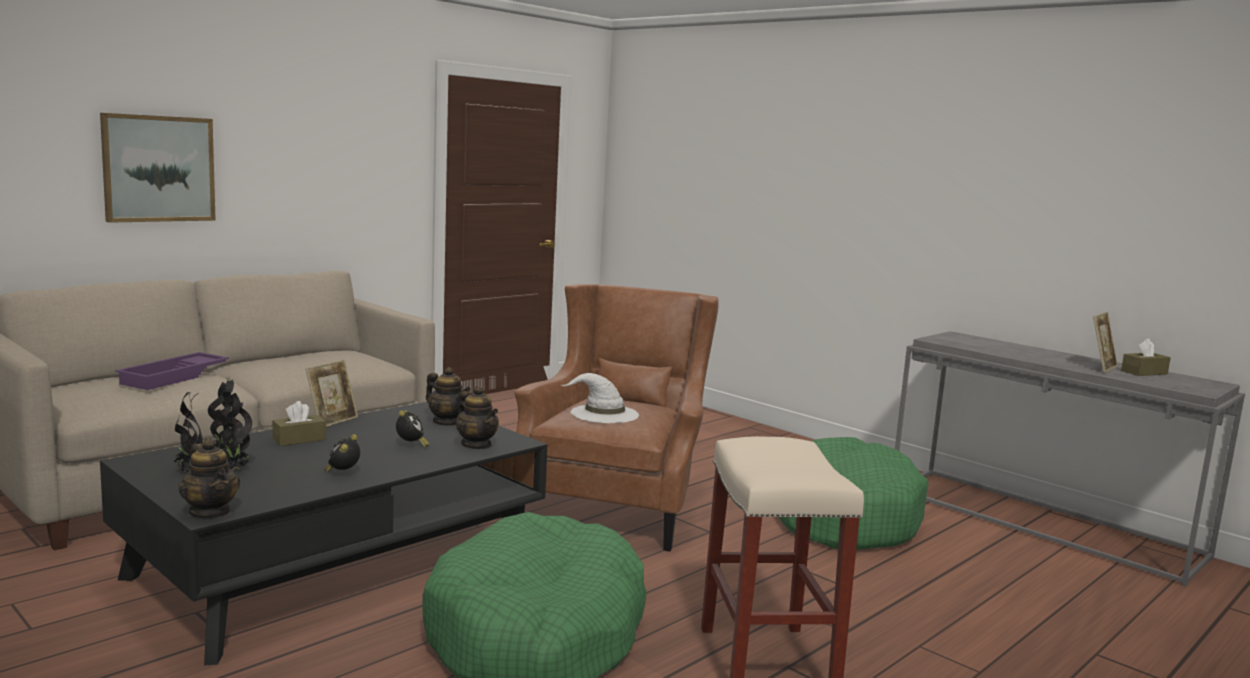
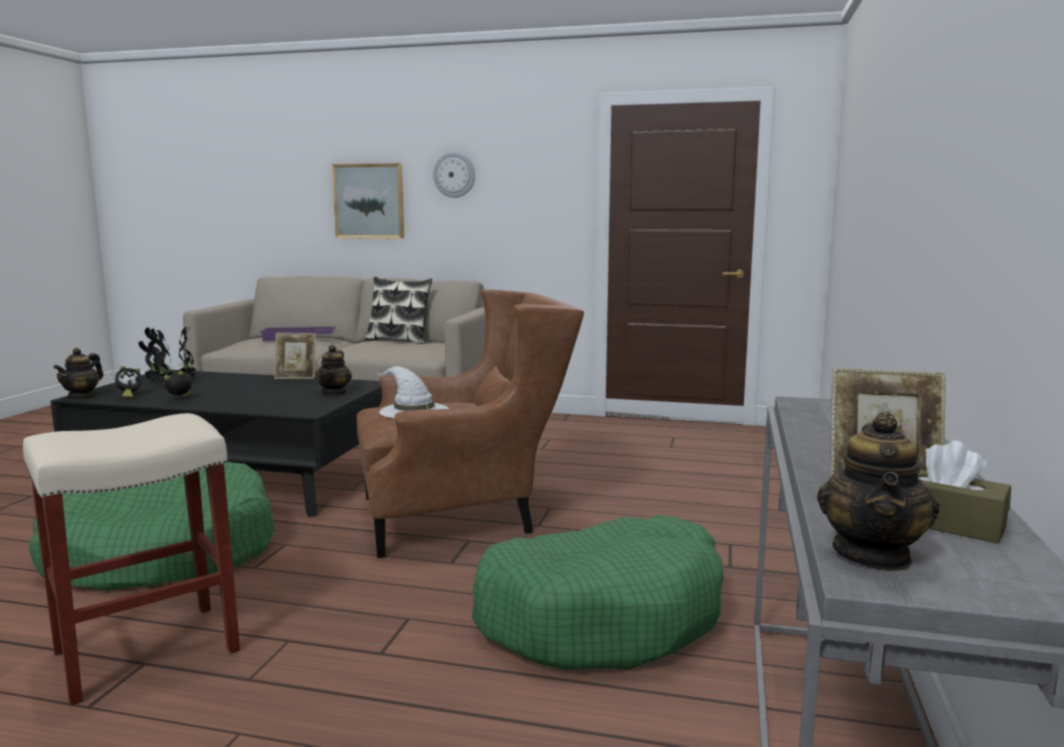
camera: 60 degrees right, 0 degrees up
(281, 138) = (454, 175): none -> wall clock
(285, 357) = (399, 340): none -> pillow
(299, 439) = (245, 381): brown tissue box -> none
(411, 446) = (262, 397): alarm clock -> alarm clock (129, 396)
(477, 445) = (286, 406): teapot -> teapot (873, 555)

